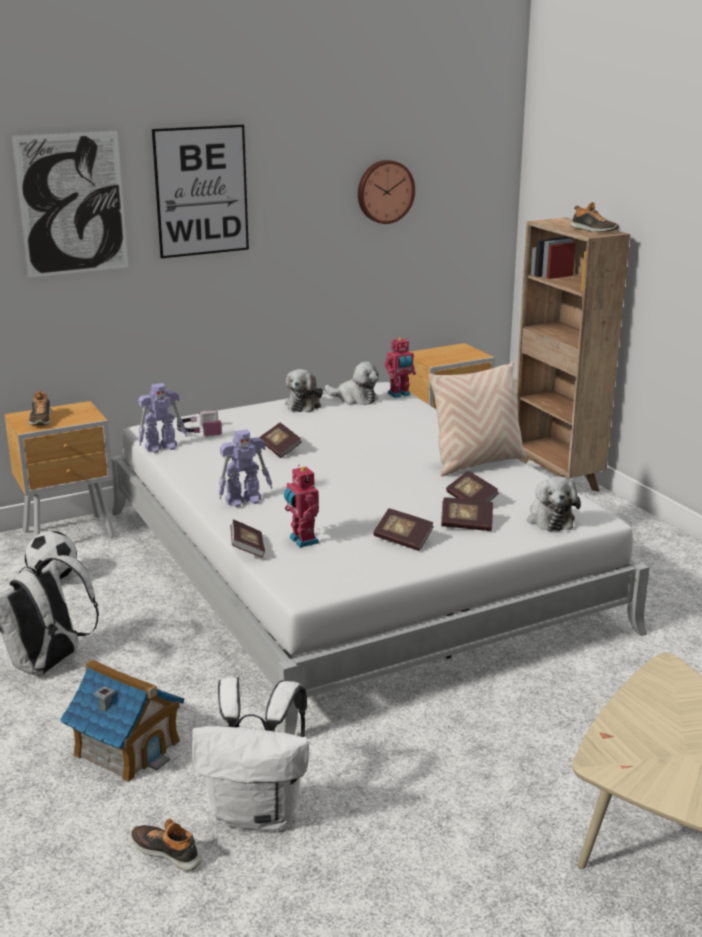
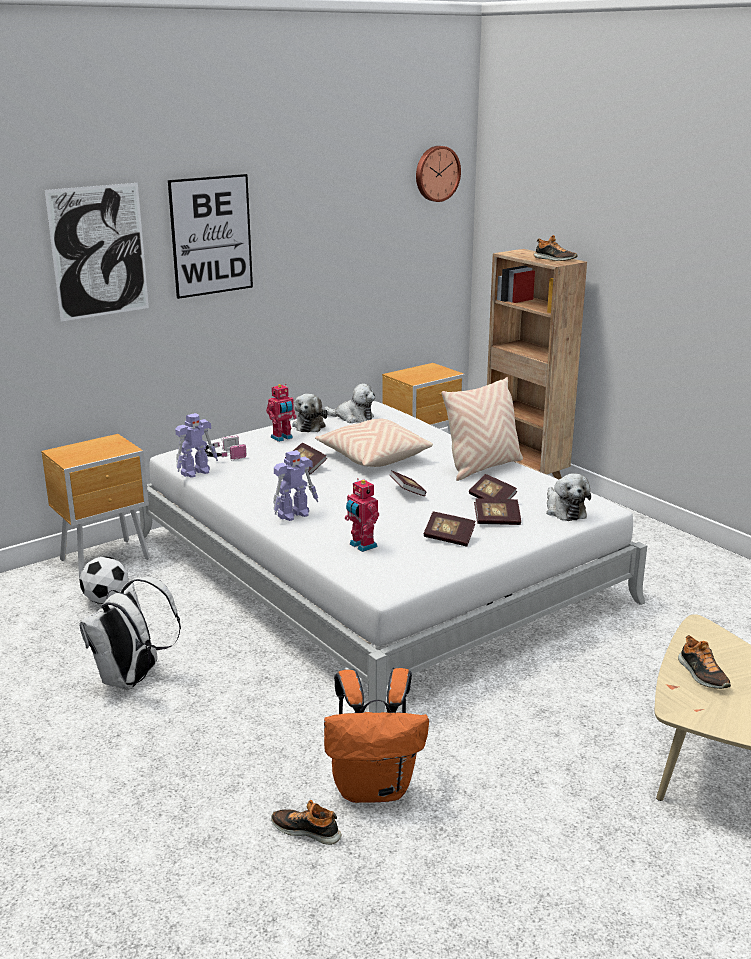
camera: 10 degrees left, 0 degrees up
(41, 419) = (79, 454): shoe -> shoe (702, 675)
(127, 748) = (235, 745): toy house -> none
(247, 549) = (316, 557): book -> book (407, 492)
(258, 813) = (374, 787): white backpack -> orange backpack
(358, 444) = (373, 457): none -> beige pillow
(384, 191) = (365, 230): wall clock -> wall clock (436, 173)
(399, 394) = (391, 411): toy robot -> toy robot (282, 438)

